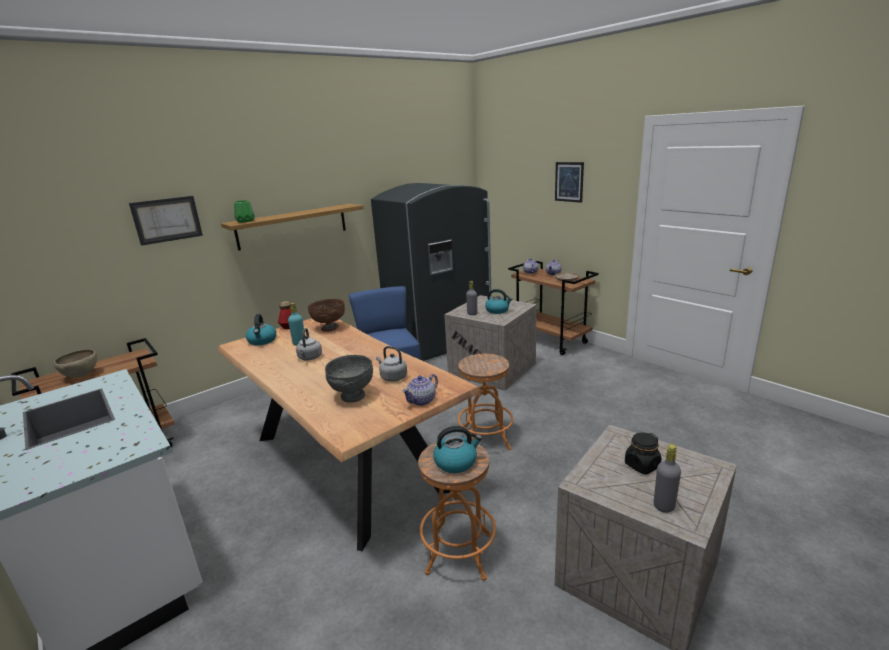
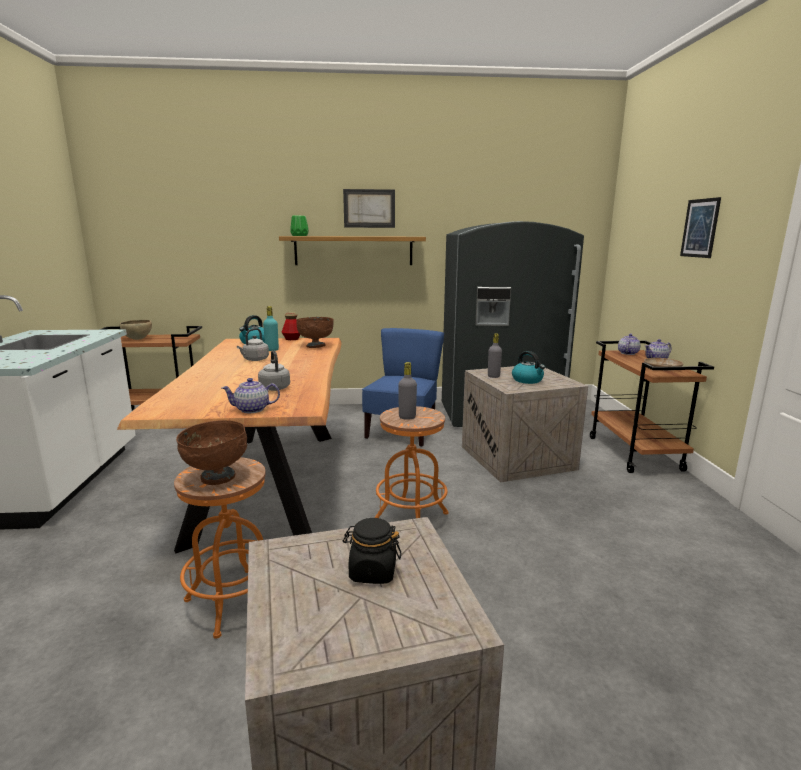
camera: 35 degrees right, 5 degrees down
(167, 220) = (237, 225): picture -> picture (369, 208)
(352, 397) = (216, 390): grey bowl -> none
(456, 462) = (217, 477): kettle -> brown bowl
(664, 506) = (303, 624): grey bottle -> grey bottle (407, 417)

